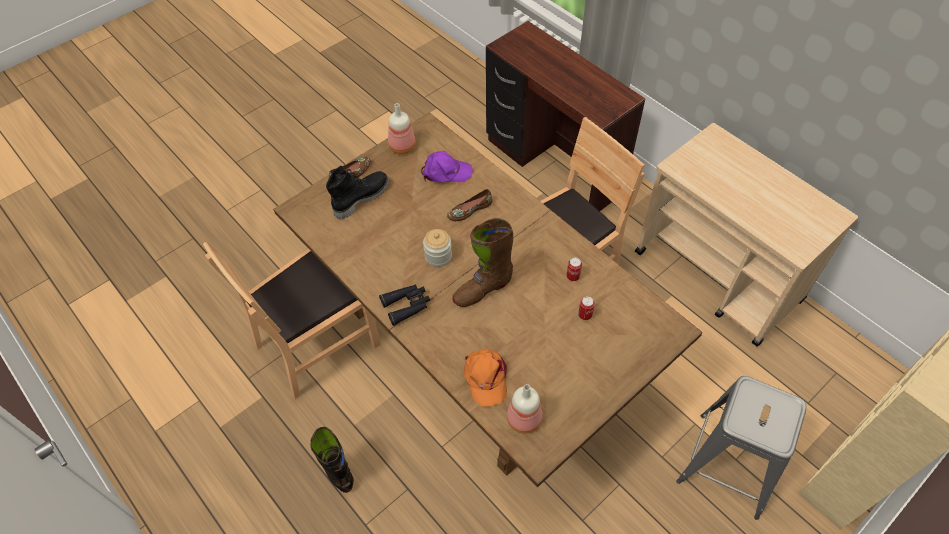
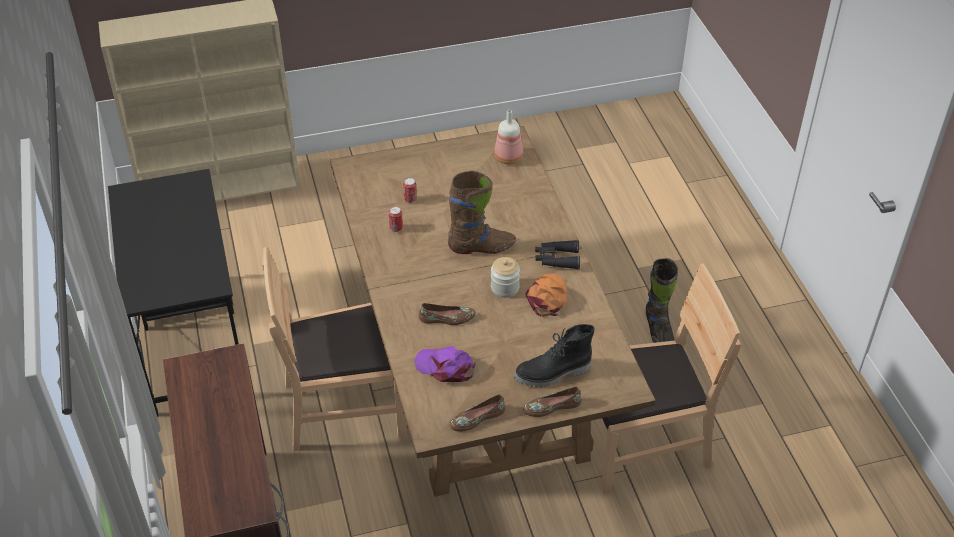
camera: 155 degrees left, 10 degrees down
(401, 146) = (477, 418): bottle -> brown shoe
(485, 378) = (520, 189): orange cap -> orange cap (547, 297)
(718, 277) = (192, 341): beige cart -> black desk
(728, 464) = (333, 218): grey stool -> none

